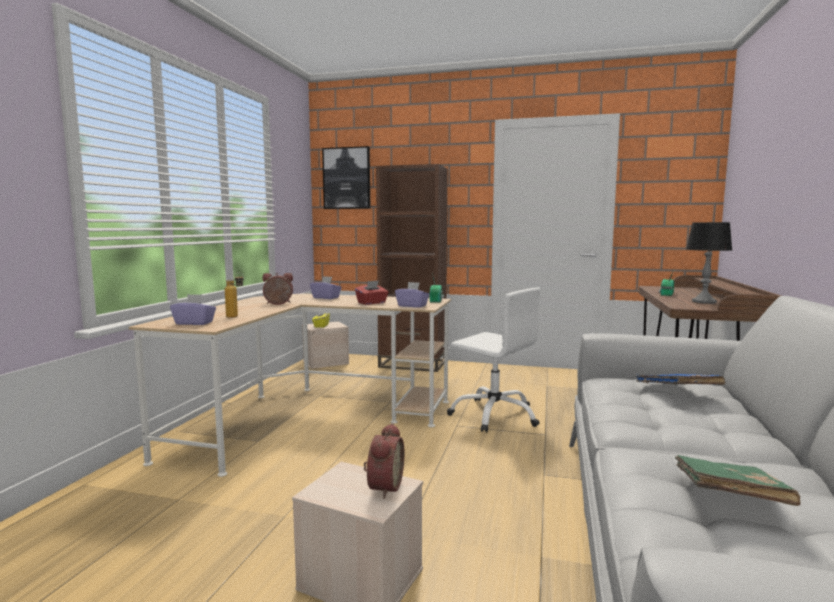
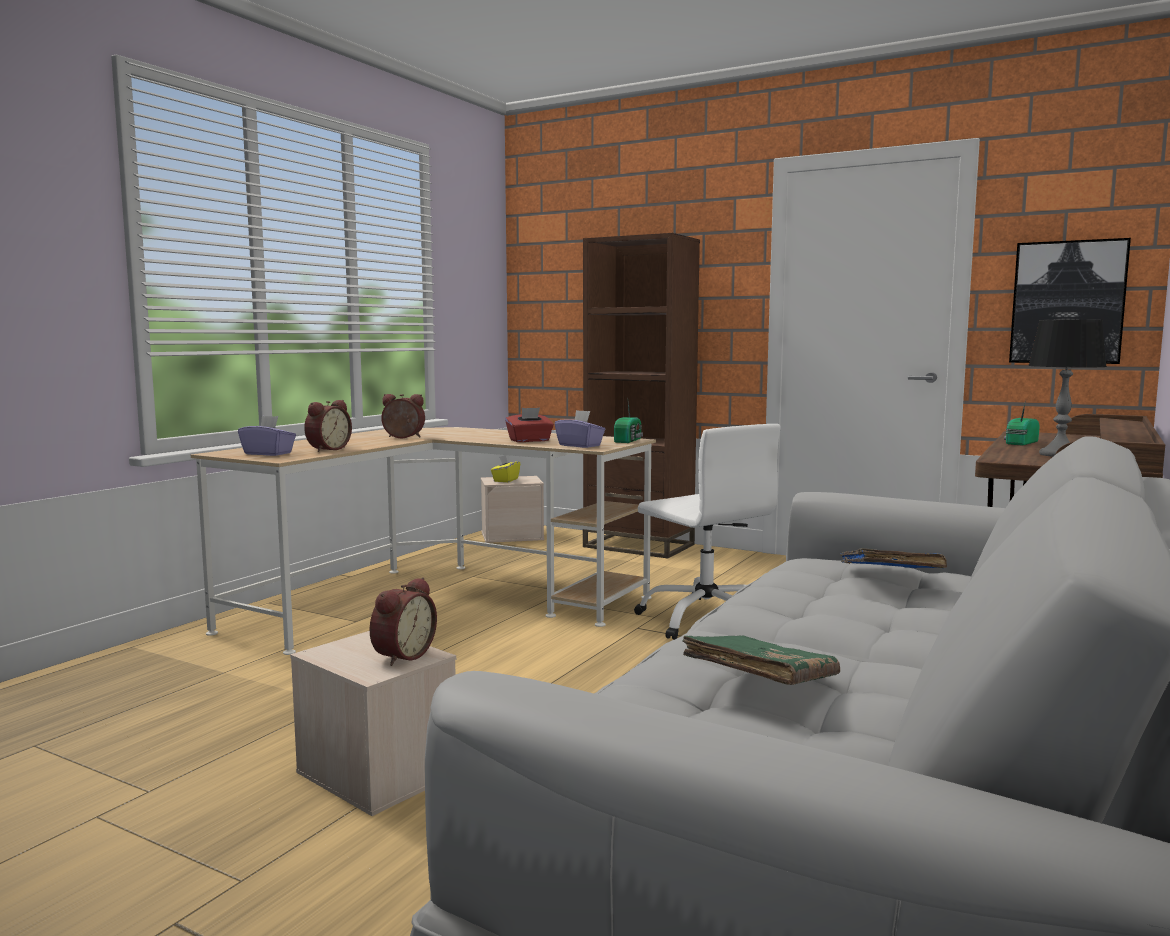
camera: 15 degrees right, 0 degrees up
(236, 317) = (327, 449): bottle -> alarm clock
(326, 297) = (478, 433): purple tissue box -> none
(347, 178) = (555, 258): picture -> picture (1067, 302)

